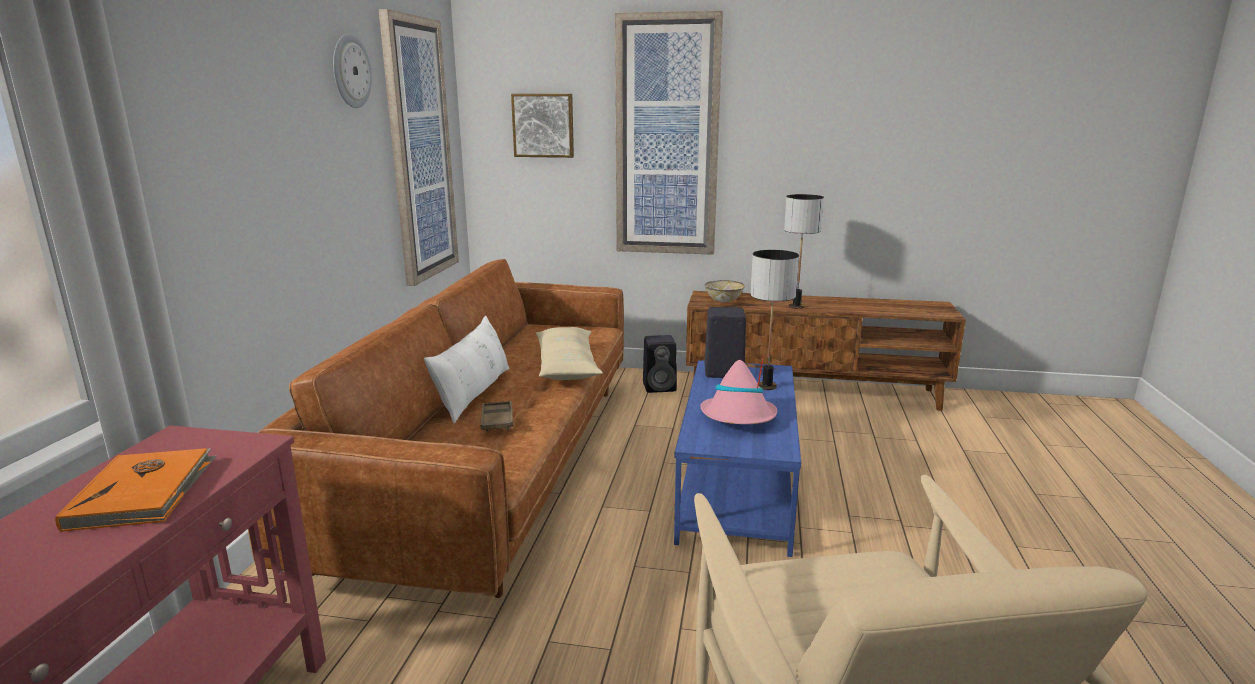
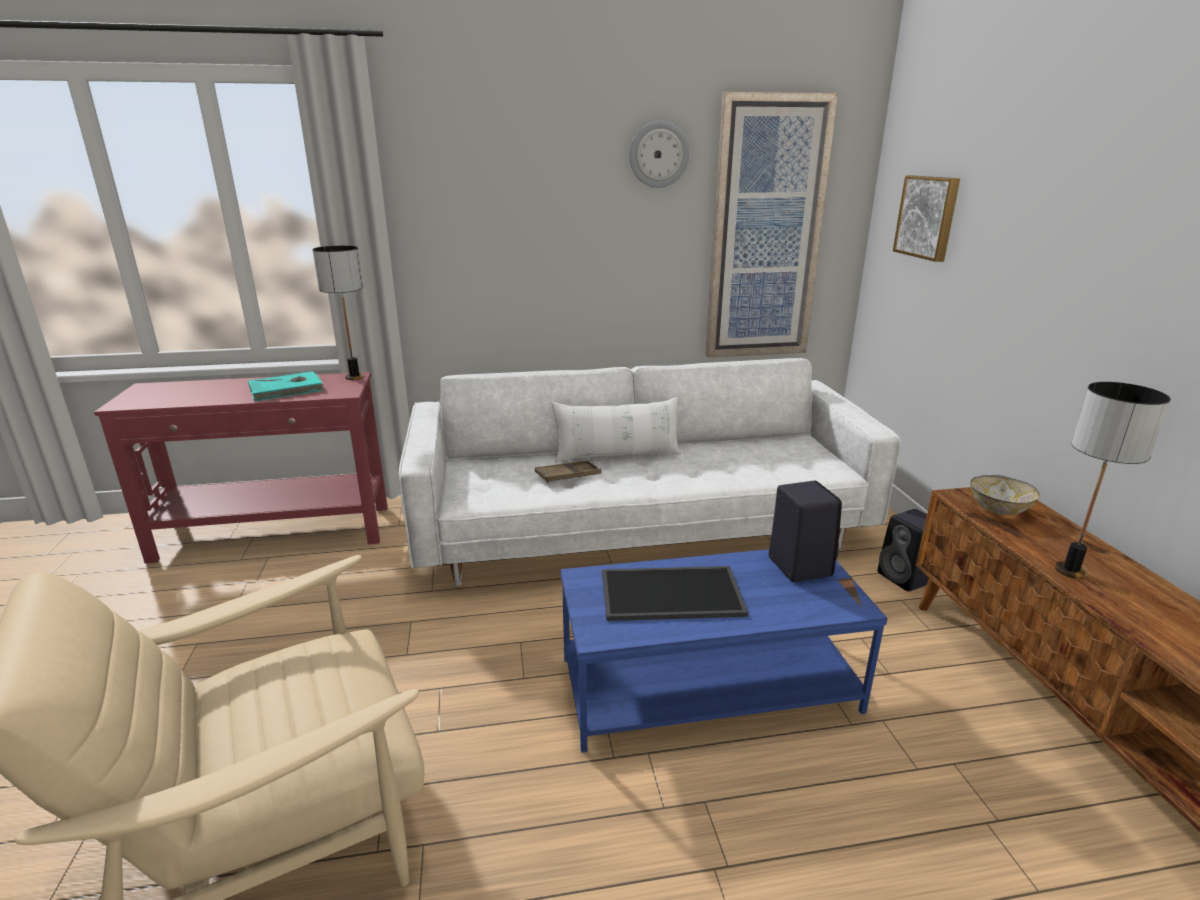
camera: 70 degrees right, 5 degrees up
(144, 492) = (287, 389): orange book -> turquoise book
(494, 464) = (639, 528): brown sofa -> white sofa
(567, 366) = (714, 476): beige pillow -> none
(667, 137) = (1040, 252): picture -> none
(739, 417) = (670, 595): pink hat -> tray
(767, 386) = (783, 604): table lamp -> table lamp (354, 377)

